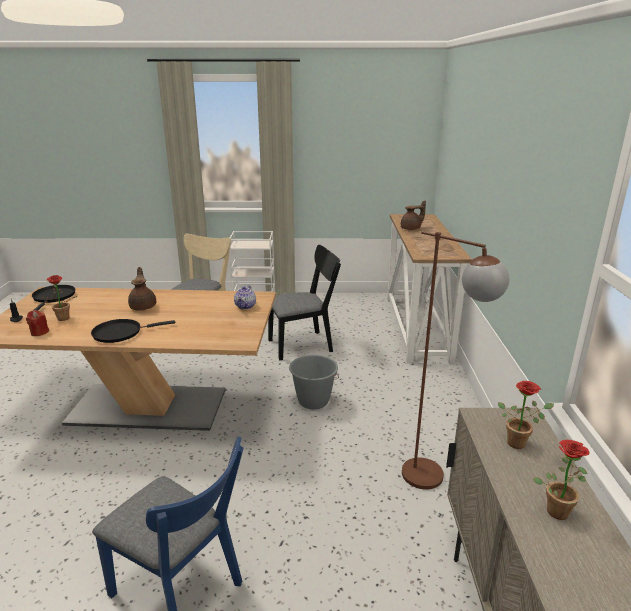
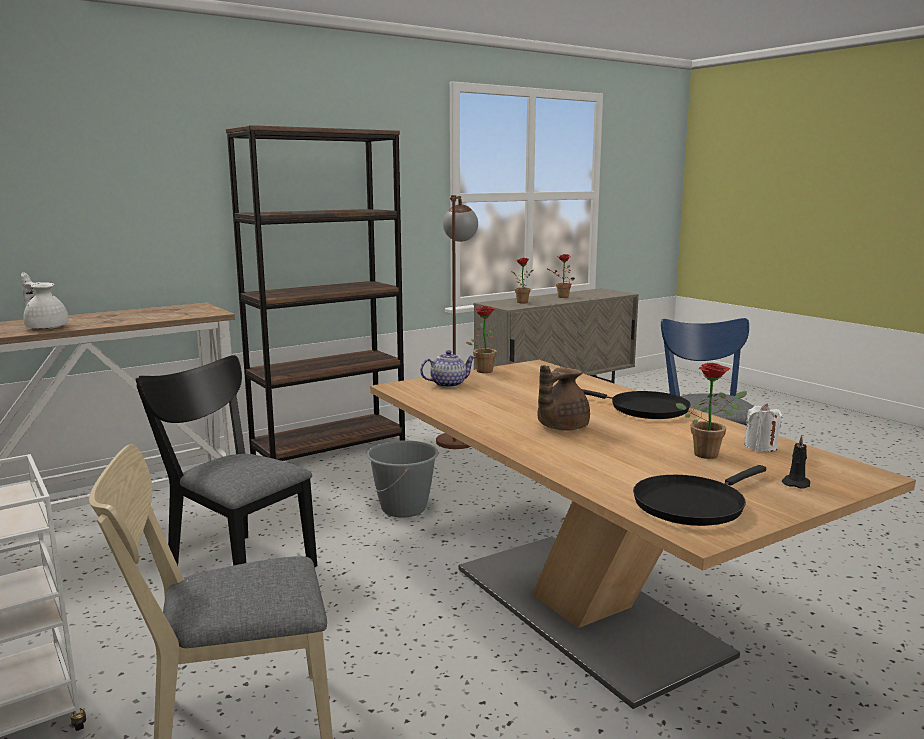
camera: 125 degrees left, 10 degrees down
(39, 332) = (761, 447): red candle -> white candle
(258, 323) = (483, 370): none -> potted plant
(411, 229) = (46, 327): brown teapot -> white teapot
(453, 408) = (329, 448): none -> brown bookcase

